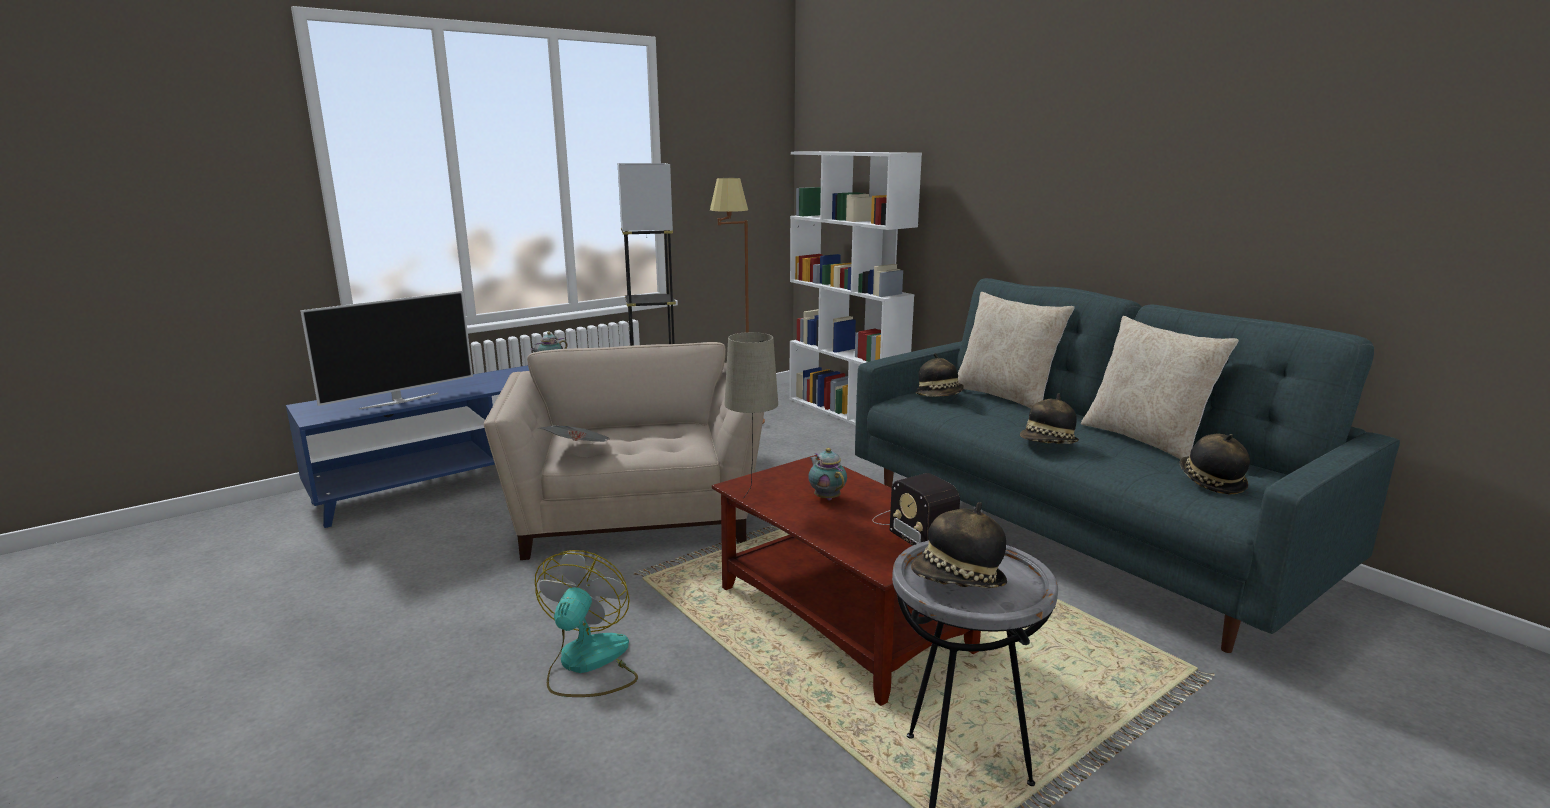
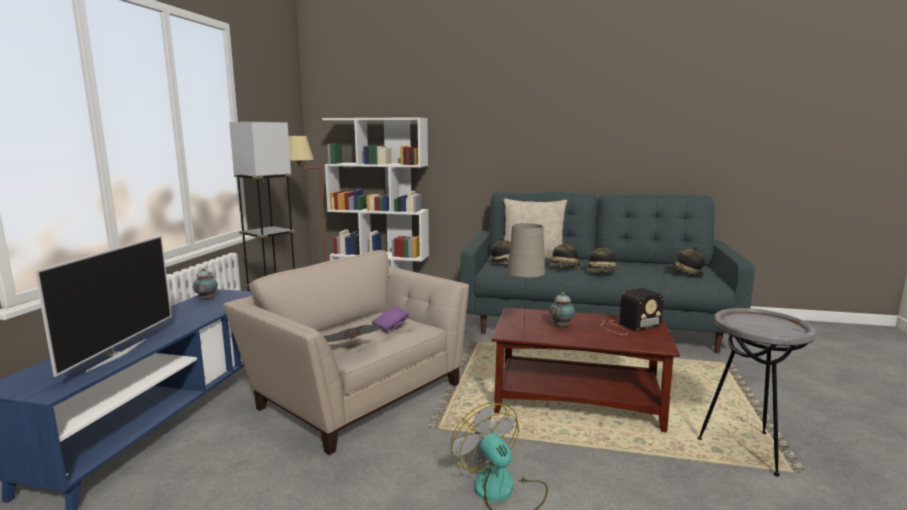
camera: 40 degrees left, 5 degrees down
(661, 441) = (391, 327): none -> purple book
(826, 497) = (561, 325): teapot -> teapot turned 90 degrees clockwise
(912, 528) = (628, 326): radio -> radio turned 45 degrees counterclockwise
(958, 582) = (762, 327): hat -> hat (564, 269)
(1145, 439) = (627, 263): beige pillow -> none

